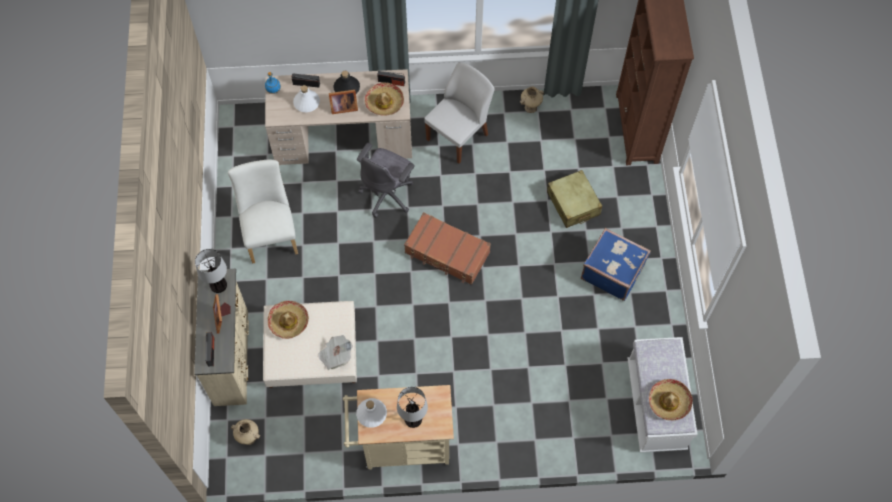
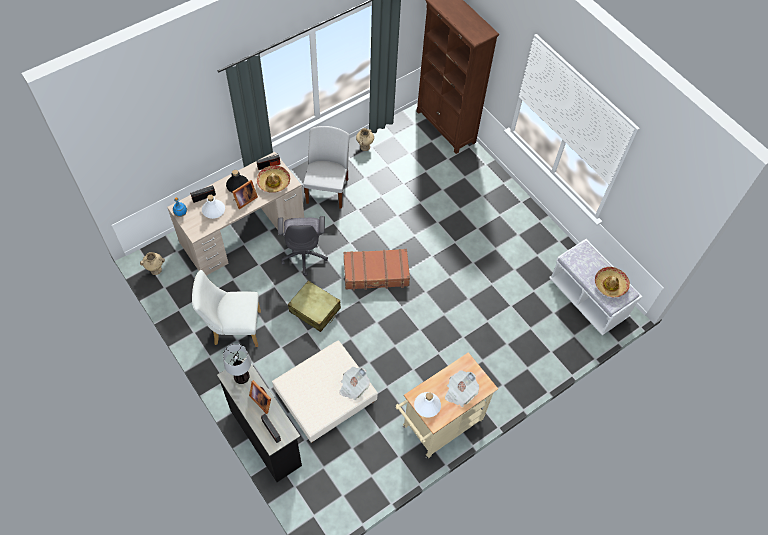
camera: 35 degrees left, 5 degrees down
(232, 357) = (266, 436): beige dresser -> black dresser
(249, 437) = (321, 489): beige vase -> beige vase (156, 270)
(270, 233) = (233, 328): white chair -> white chair turned 45 degrees counterclockwise
(288, 322) = (300, 382): hat -> none
(413, 419) = (460, 392): table lamp -> newspaper
(573, 203) = (439, 196): beige suitcase -> beige suitcase (315, 310)
(612, 271) = (497, 227): blue suitcase -> none

